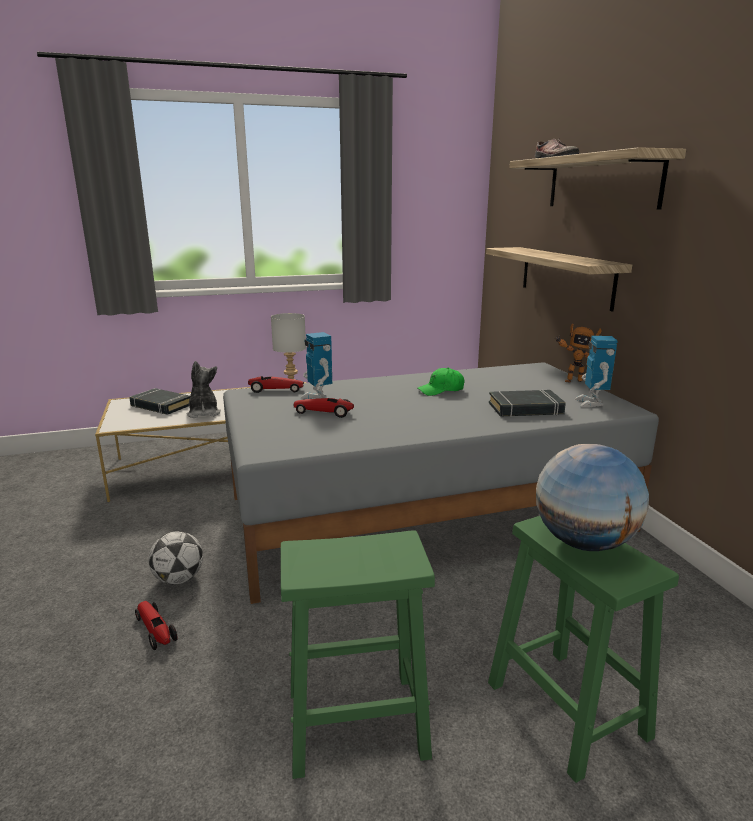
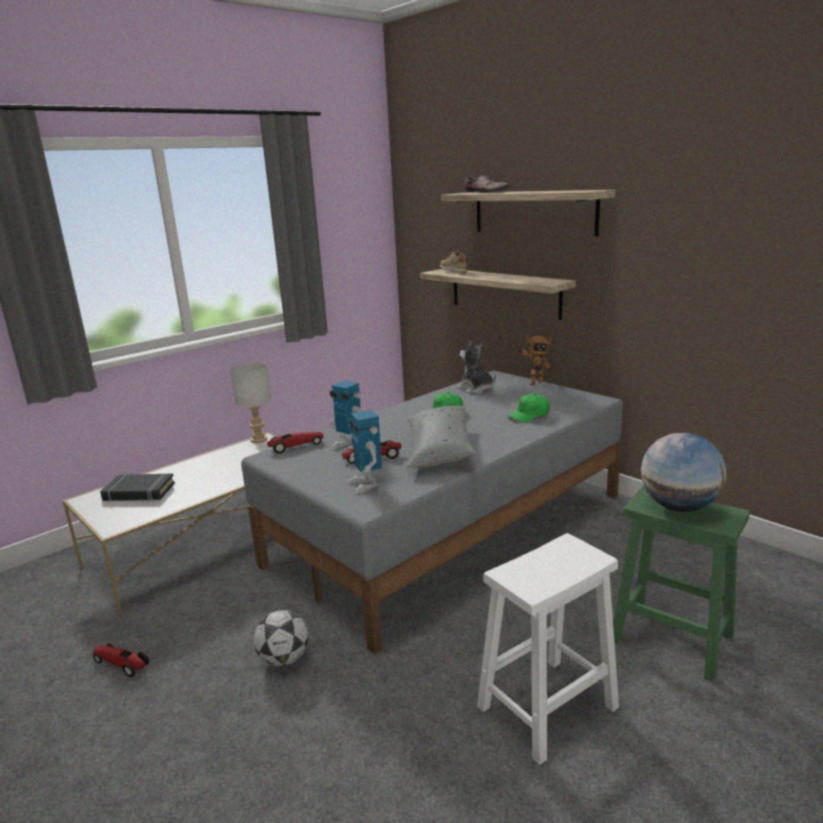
camera: 25 degrees left, 0 degrees up
(156, 630) = (310, 709): toy car -> toy car (122, 664)
(203, 413) = (199, 488): plush toy -> plush toy (476, 389)
(354, 723) = (546, 708): green stool -> white stool
(394, 418) = (439, 448): none -> grey pillow
(520, 249) = (453, 271): none -> beige shoe
(525, 409) = (529, 415): black book -> green cap
(591, 403) = (569, 400): toy robot -> toy robot (366, 484)

